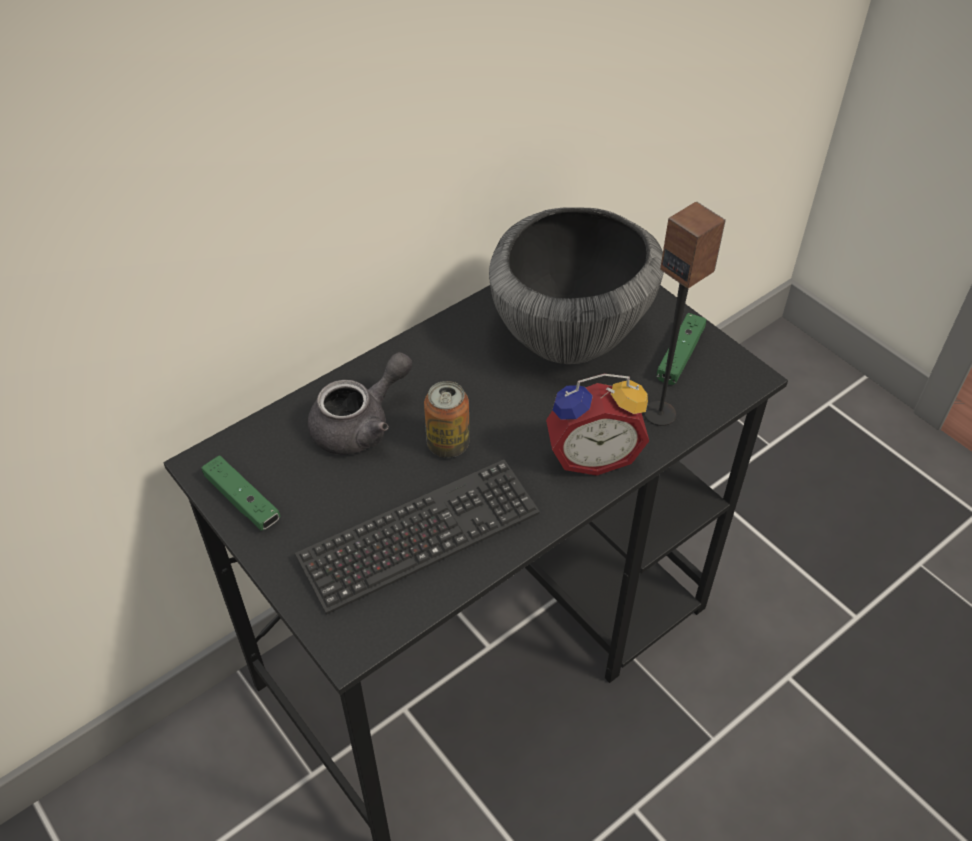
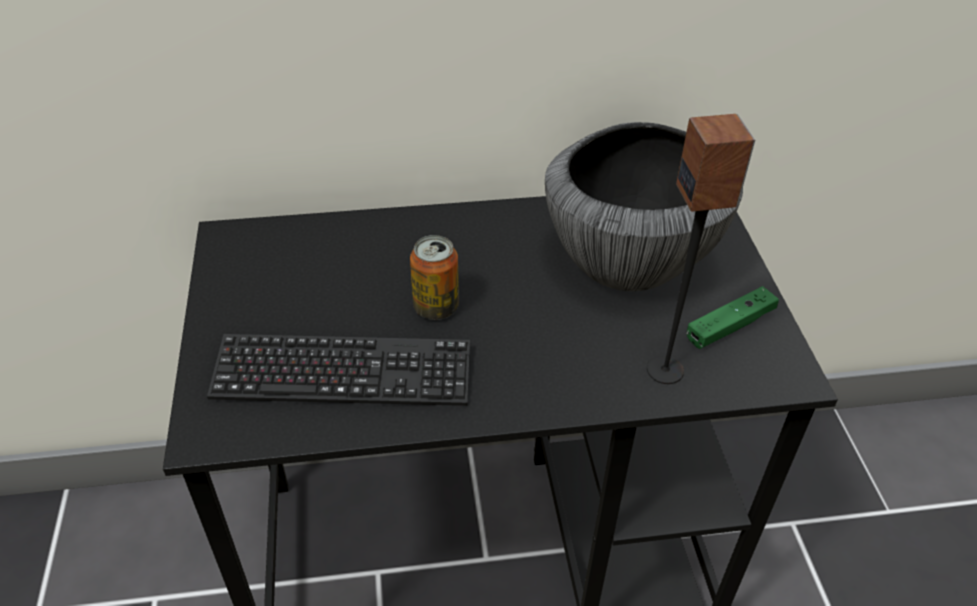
camera: 30 degrees right, 5 degrees down
(242, 500) = (228, 276): green game controller -> none
(361, 424) = (375, 259): grey teapot -> none
(592, 455) = (564, 377): alarm clock -> none

